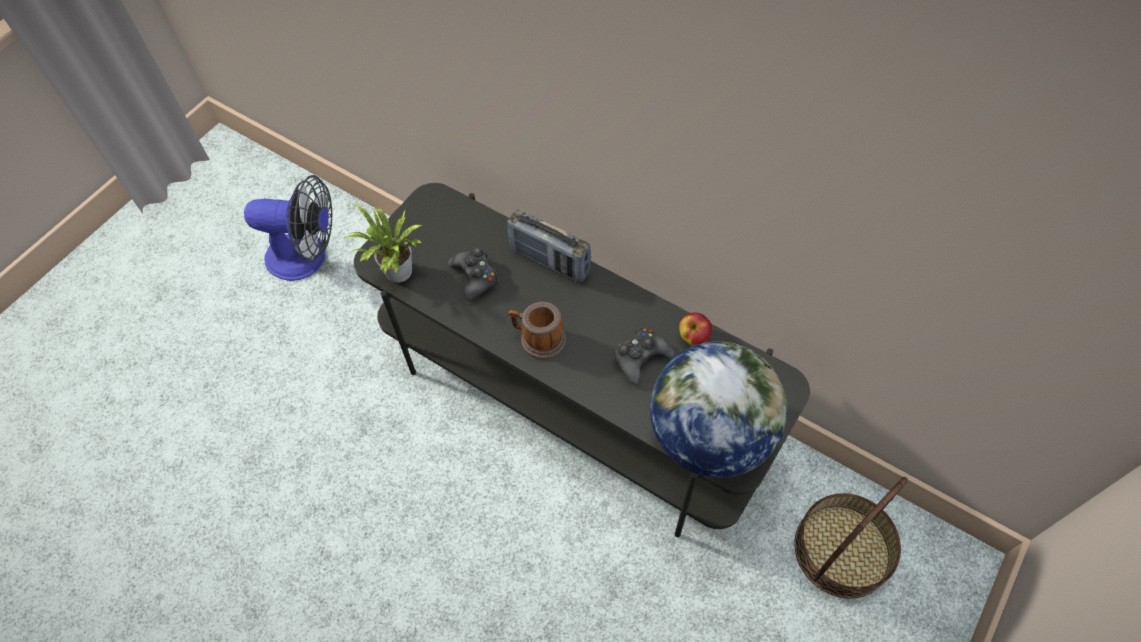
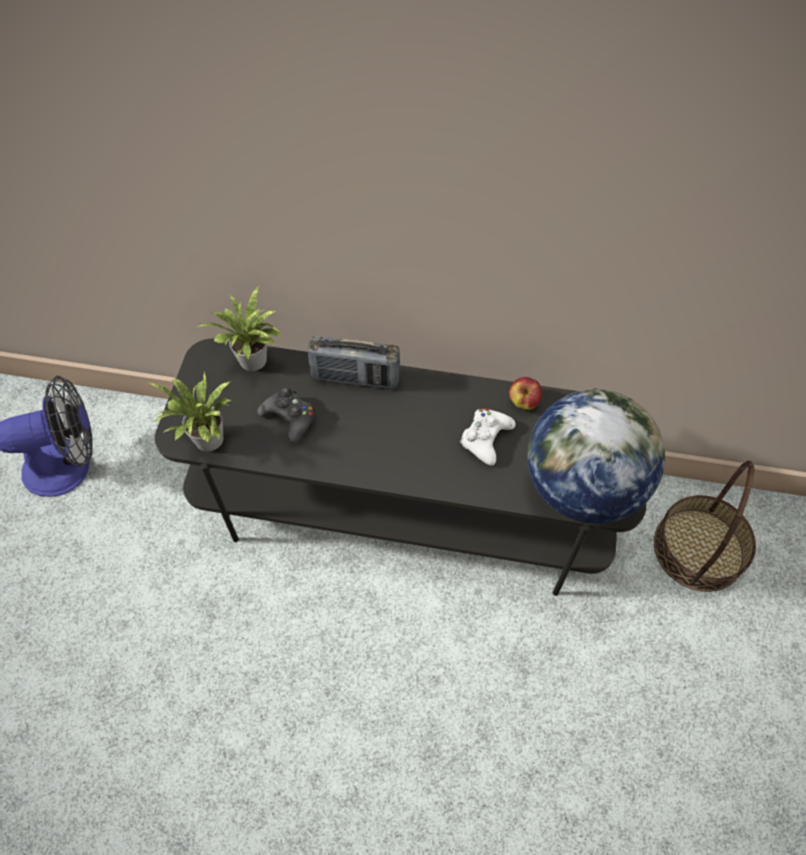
camera: 25 degrees left, 0 degrees up
(468, 217) = (255, 363): none -> potted plant
(538, 339) = (381, 455): mug -> none
(640, 358) = (485, 438): black game controller -> white game controller

